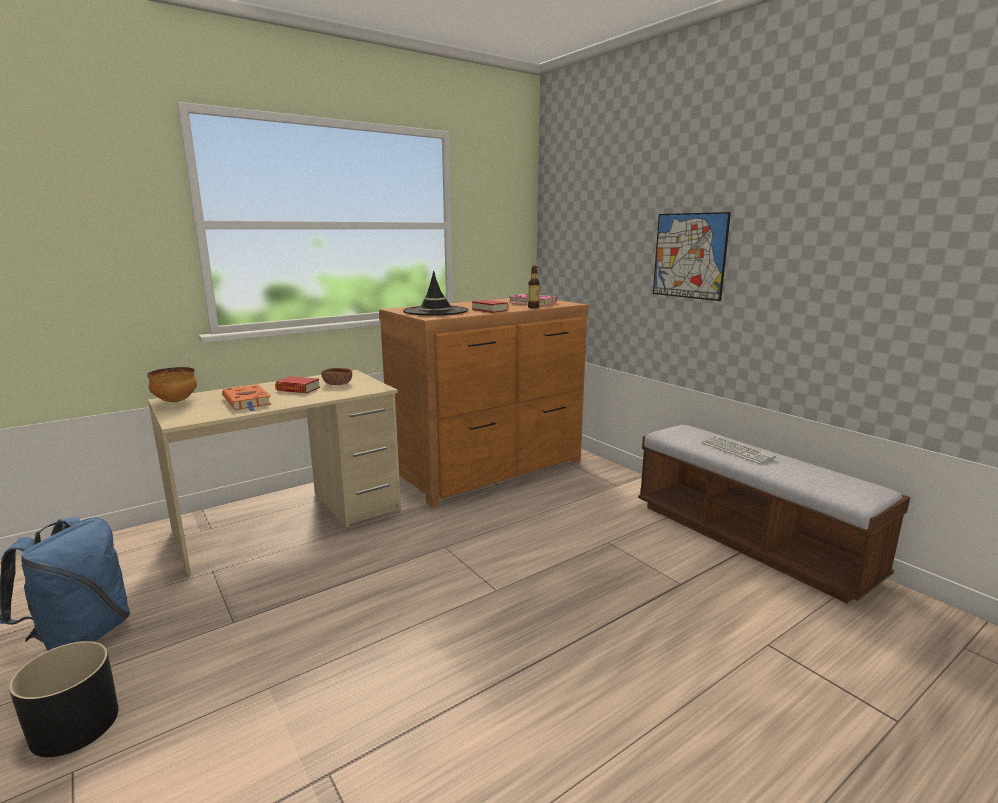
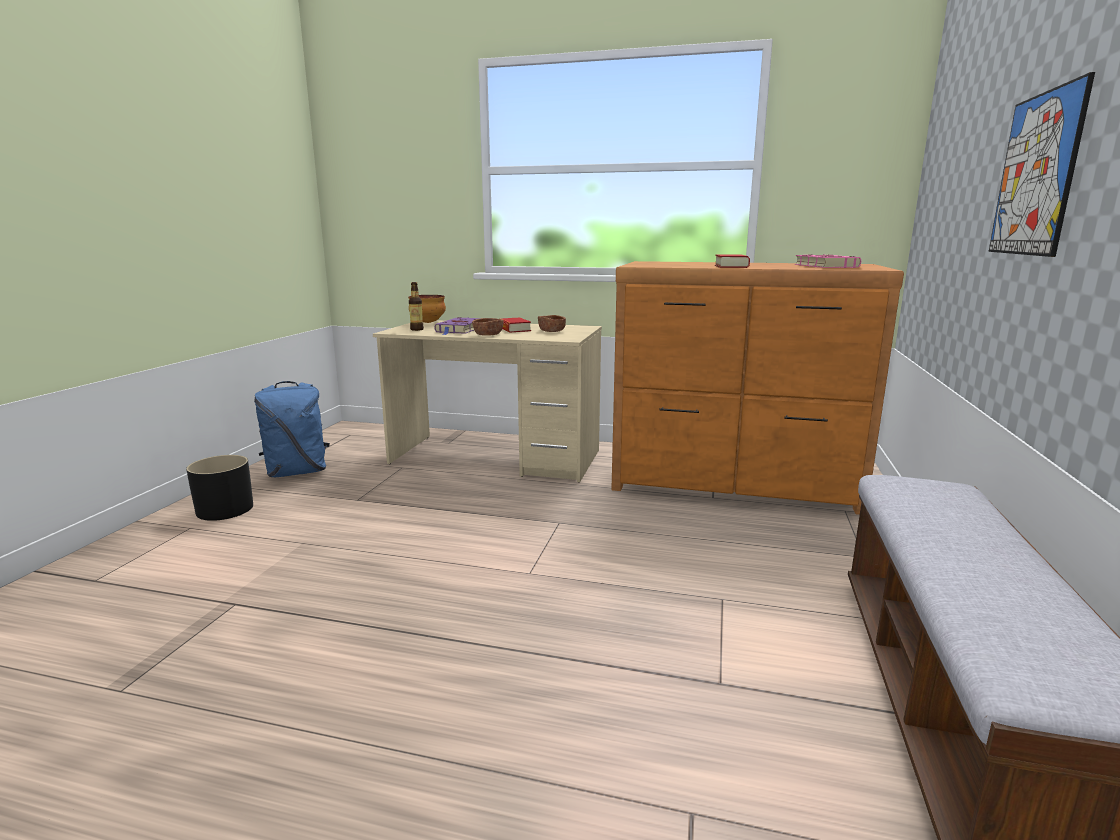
camera: 50 degrees right, 0 degrees up
(247, 401) = (460, 330): orange book -> purple book
(297, 400) = (488, 334): none -> brown bowl
(435, 311) = (669, 264): black hat -> none
(533, 307) = (799, 268): bottle -> bottle (417, 329)
(736, 450) = (956, 534): keyboard -> none

